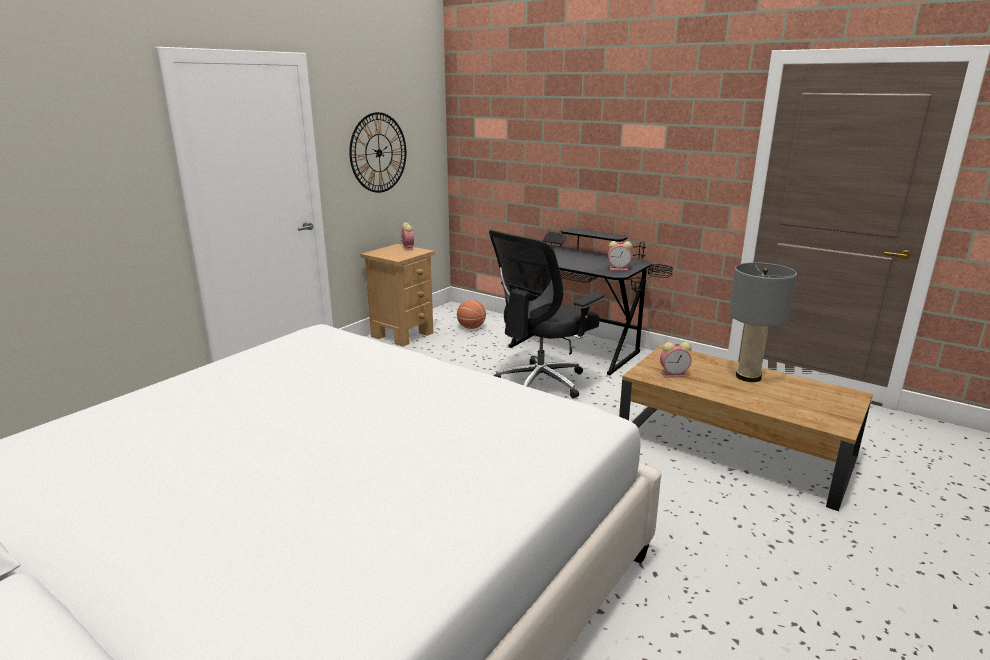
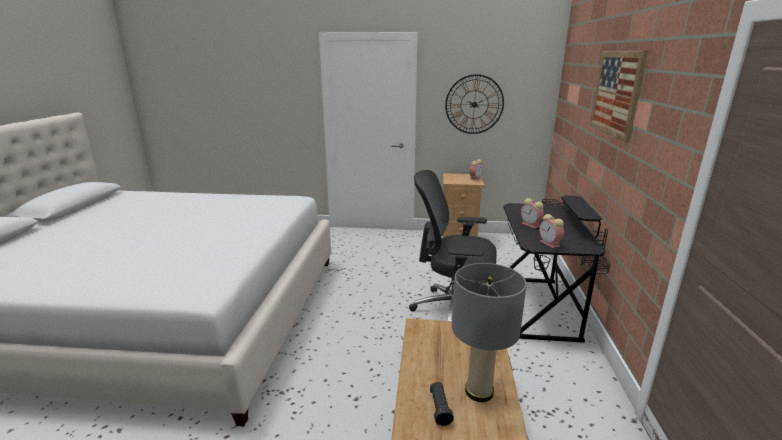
camera: 60 degrees right, 0 degrees up
(471, 327) = (506, 255): basketball -> none
(601, 121) = (616, 93): none -> picture
(674, 374) = (435, 343): alarm clock -> alarm clock (531, 225)
(763, 395) = (440, 409): none -> black flashlight

